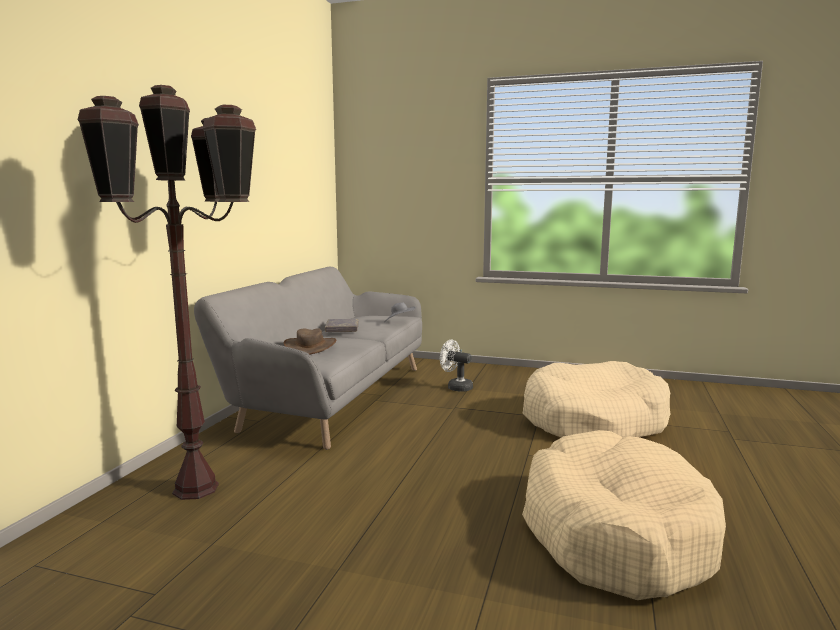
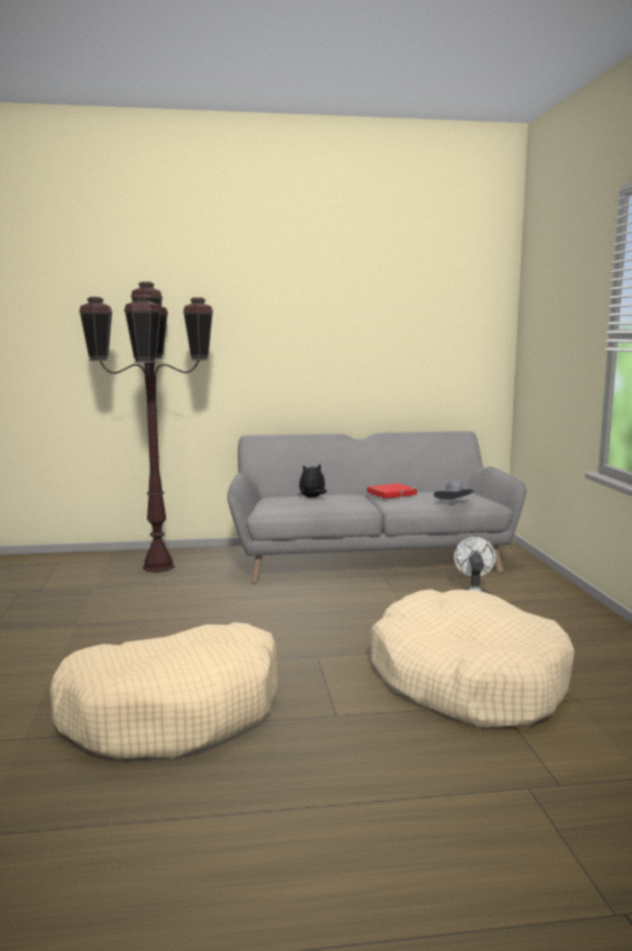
camera: 65 degrees right, 0 degrees up
(310, 347) = (312, 497): brown hat -> plush toy
(342, 328) = (391, 494): grey book -> red book

